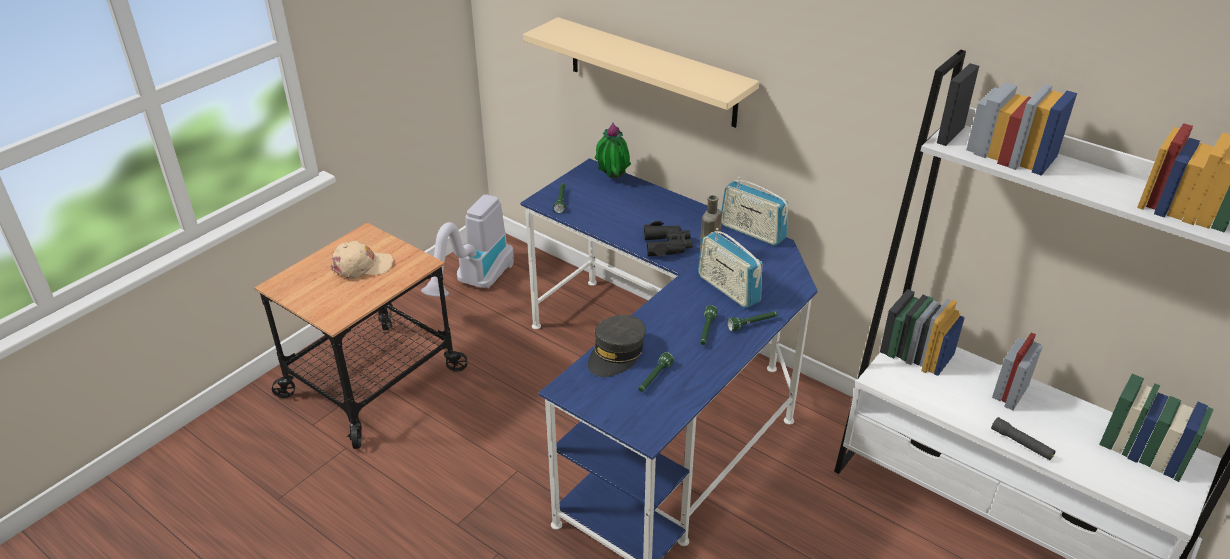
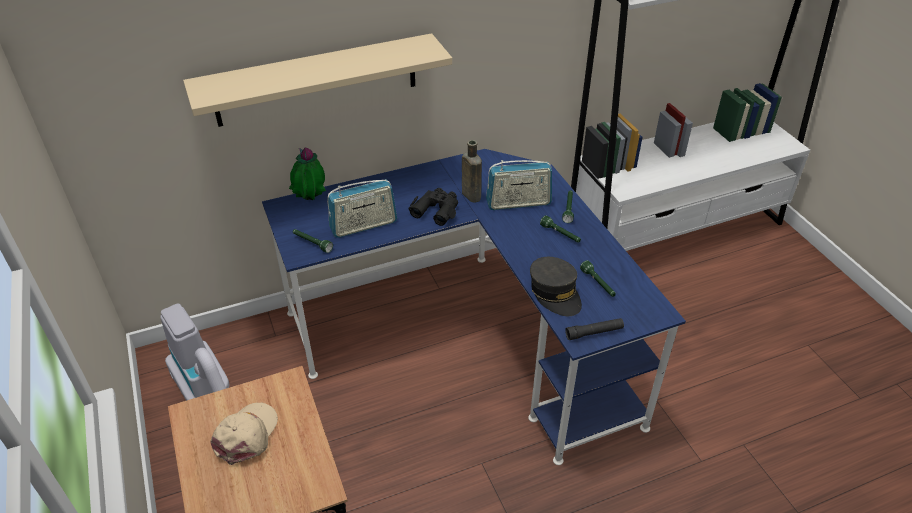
camera: 60 degrees left, 5 degrees up
(752, 232) = (458, 162): radio -> radio (363, 225)
(1021, 443) = (714, 167): black flashlight -> black flashlight (594, 332)

